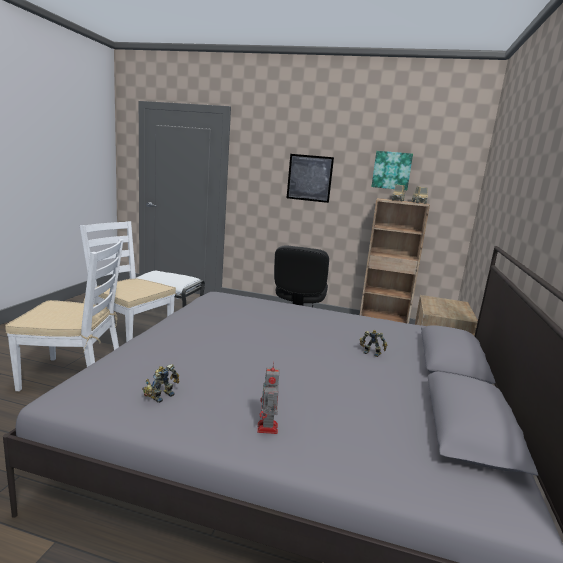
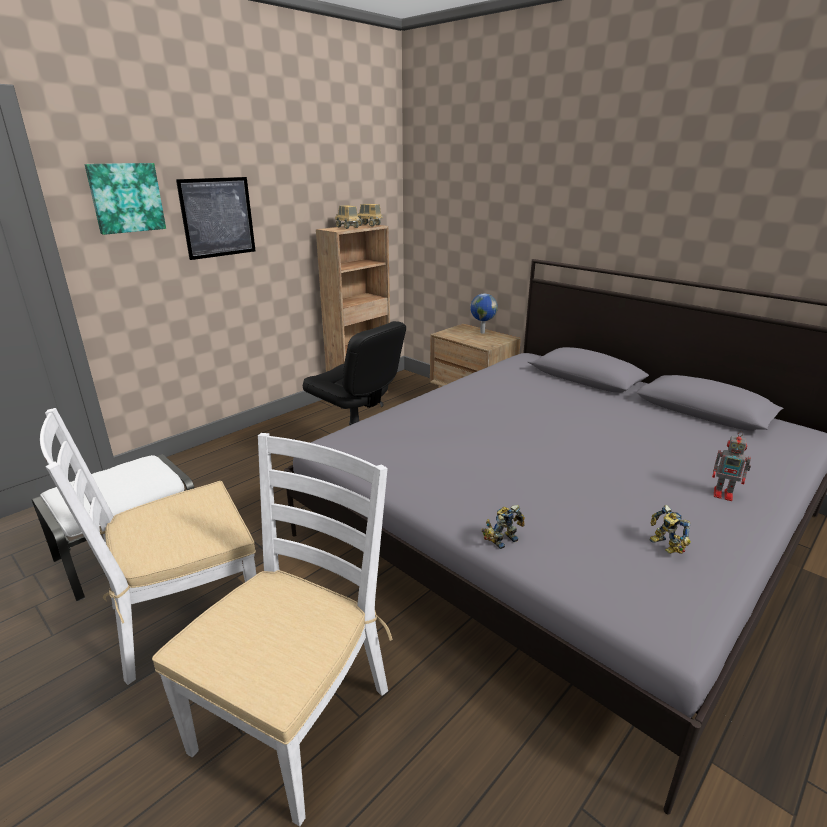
camera: 60 degrees left, 10 degrees up
(371, 353) = (565, 403): toy robot -> toy robot (502, 539)
(391, 170) = (320, 186): picture -> picture (126, 198)
(459, 309) = (482, 332): none -> globe

